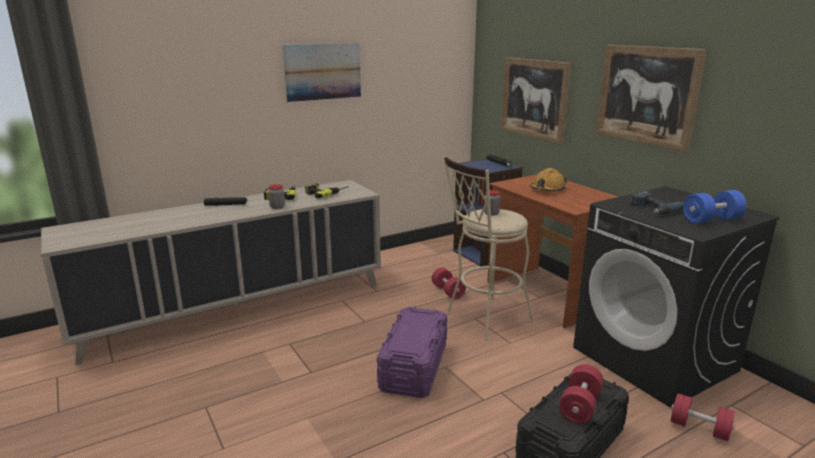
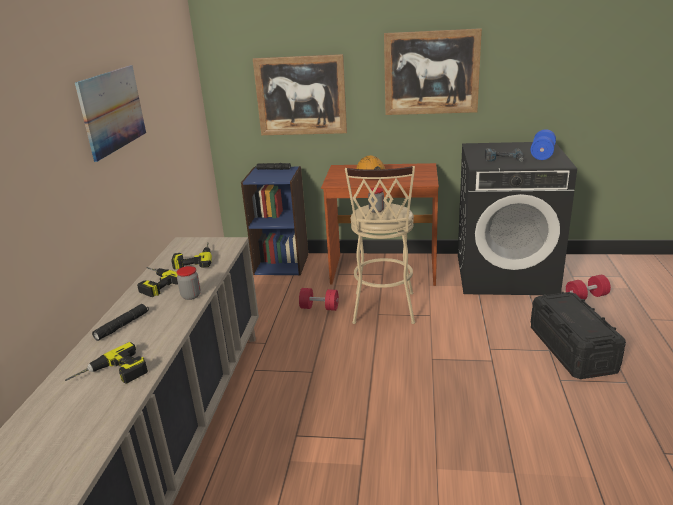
camera: 50 degrees left, 5 degrees up
(173, 219) = (110, 375): none -> power drill
(414, 367) = (416, 374): purple storage box -> none
(580, 406) = (580, 315): red dumbbell -> none

